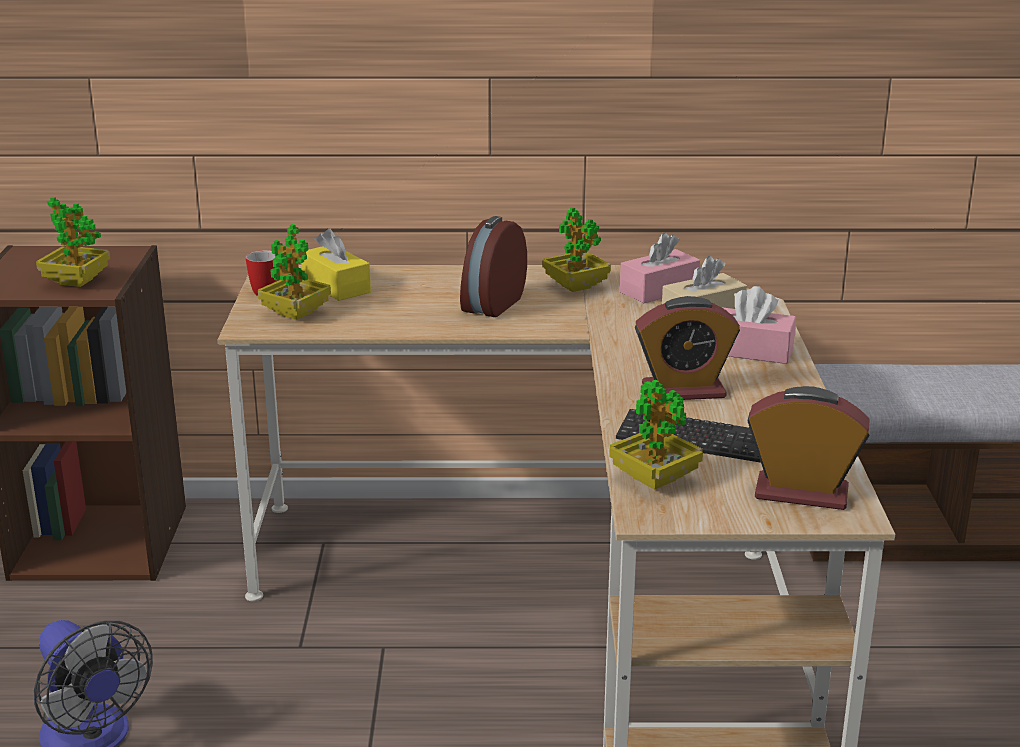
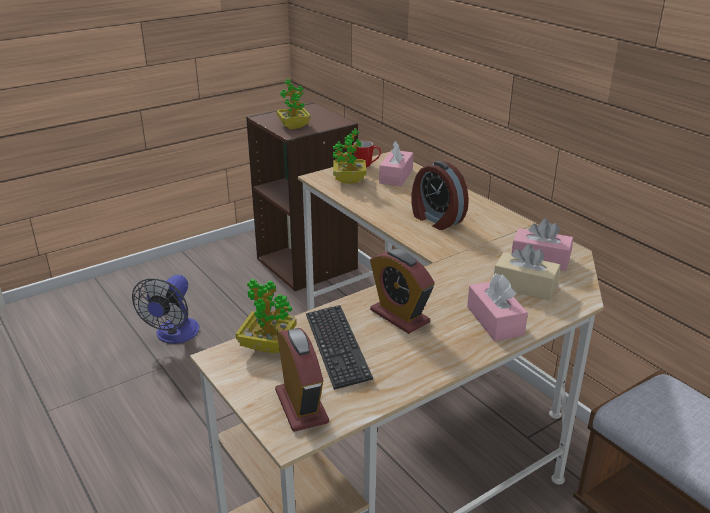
camera: 55 degrees right, 5 degrees up
(336, 286) = (396, 176): yellow tissue box -> pink tissue box
(491, 304) = (436, 219): alarm clock -> alarm clock turned 120 degrees counterclockwise
(576, 286) = (501, 233): potted plant -> none

